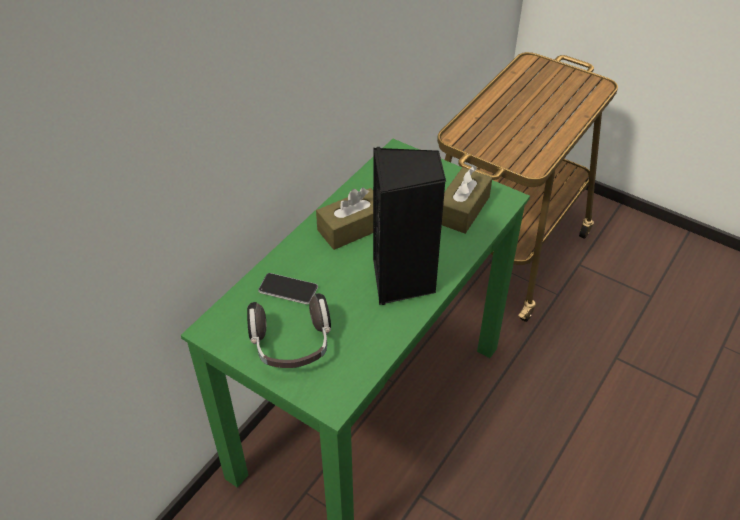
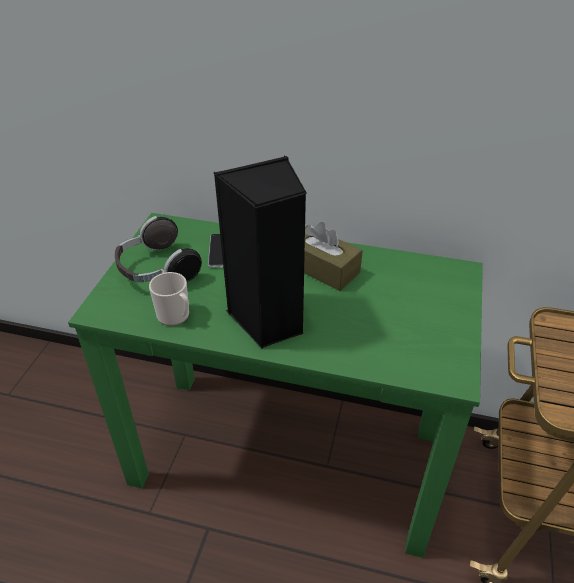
camera: 70 degrees right, 5 degrees down
(369, 342) = (176, 317): none -> mug
(462, 209) = (406, 343): brown tissue box -> none

